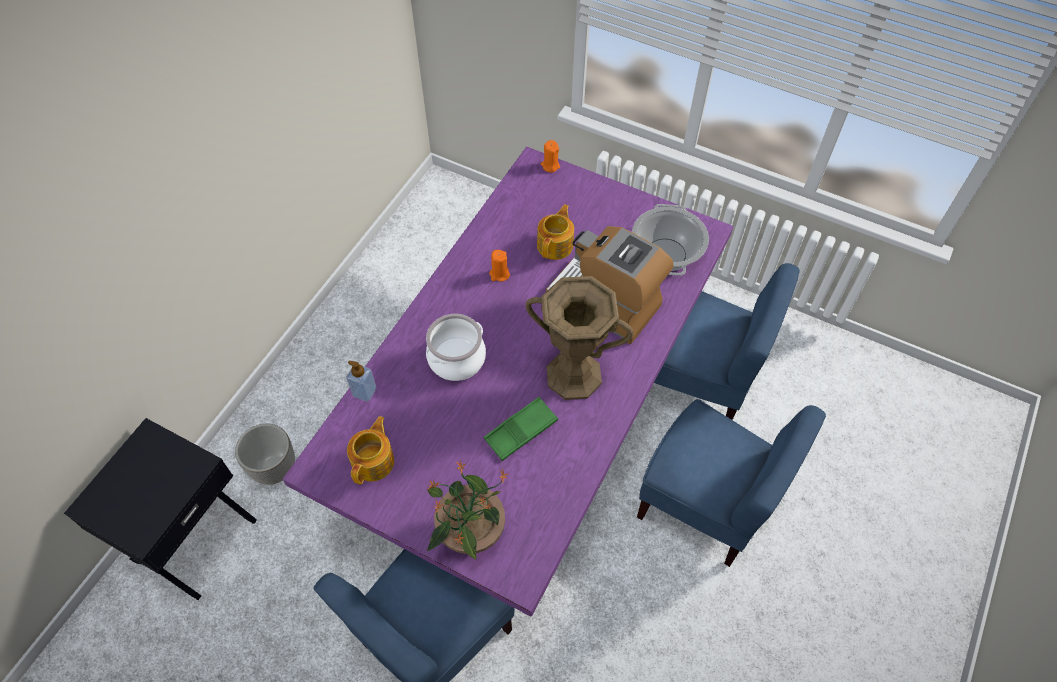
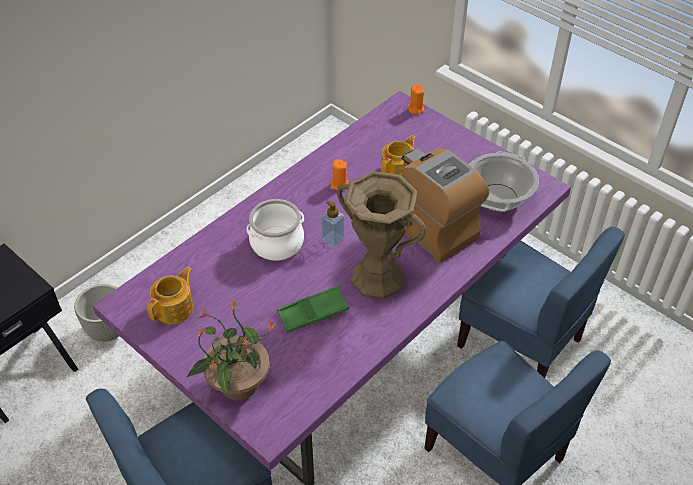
camera: 15 degrees right, 10 degrees down
(364, 392) = (187, 253): soap dispenser -> soap dispenser (333, 238)

